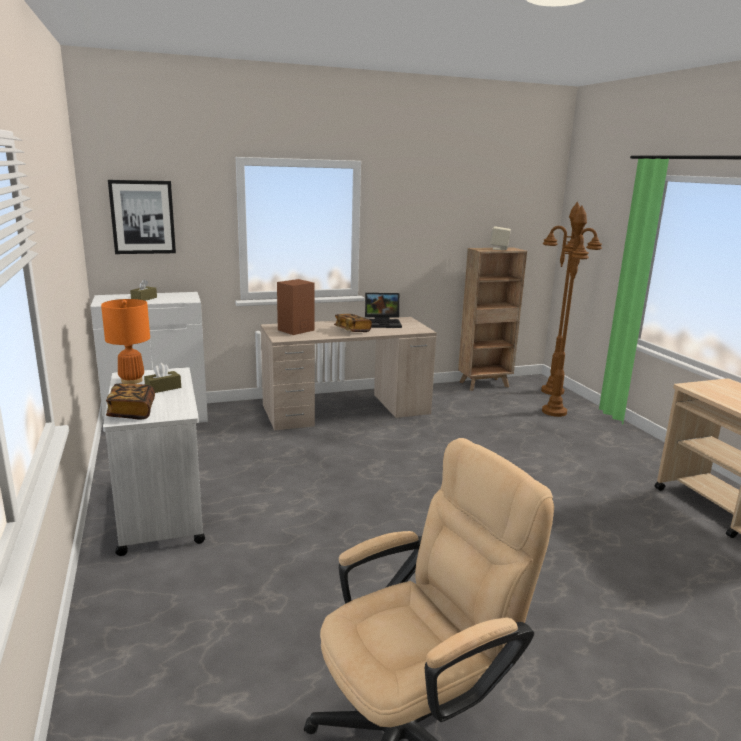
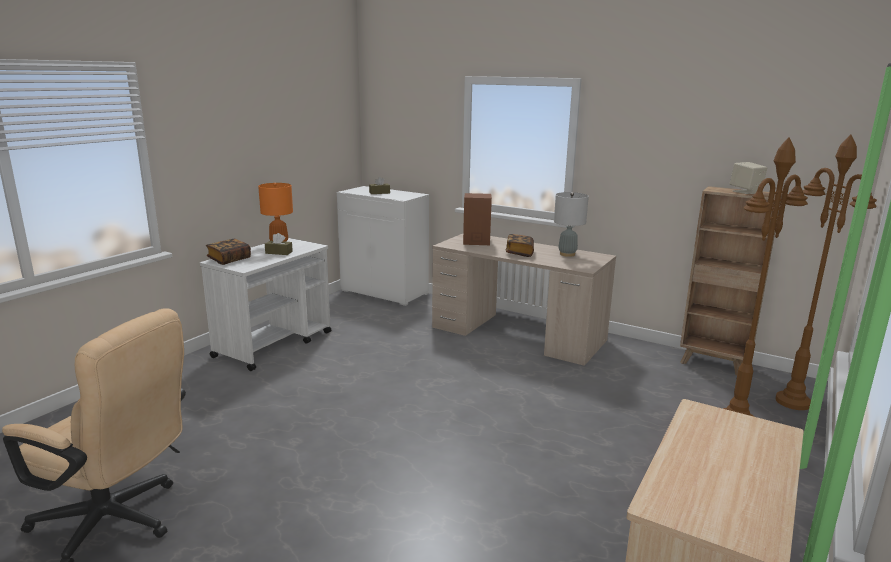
camera: 50 degrees right, 0 degrees up
(142, 217) = (396, 127): picture -> none
(383, 323) = (567, 254): laptop -> grey table lamp

